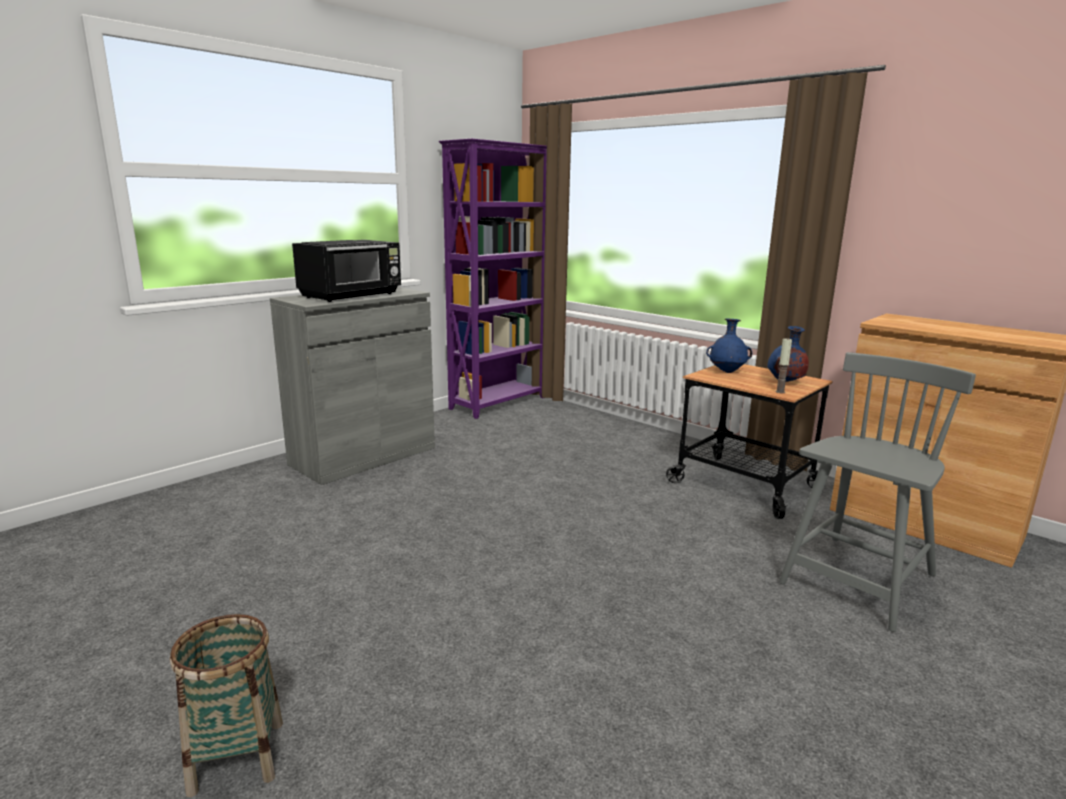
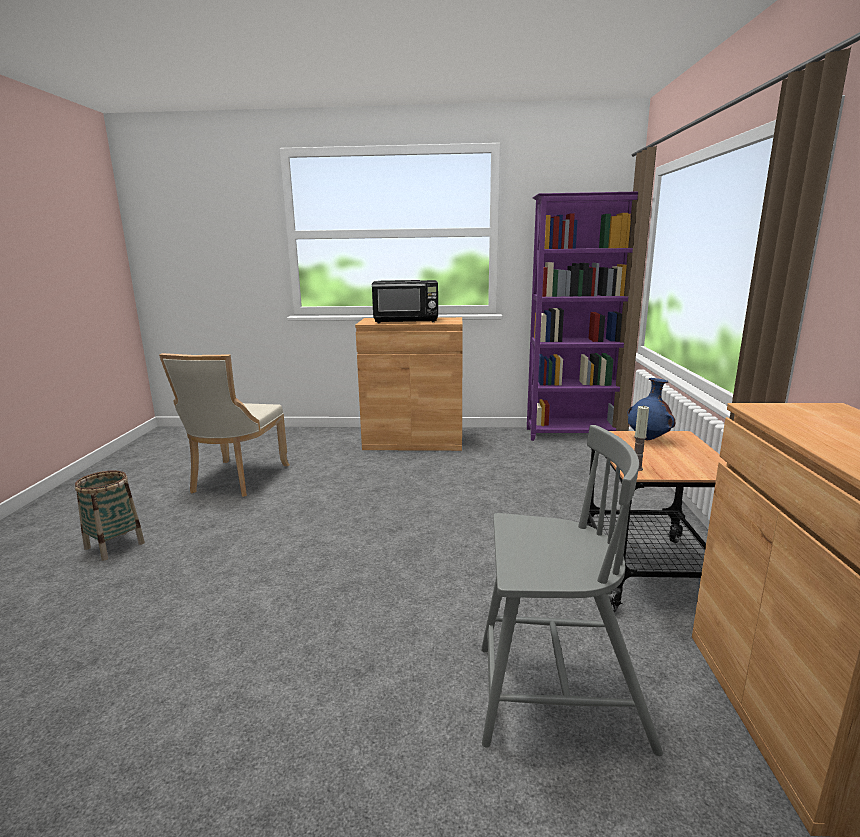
camera: 50 degrees right, 0 degrees up
(222, 586) = (236, 480): none -> beige chair
(363, 456) = (413, 442): grey cabinet -> brown cabinet
(785, 382) = (679, 463): blue vase -> none

